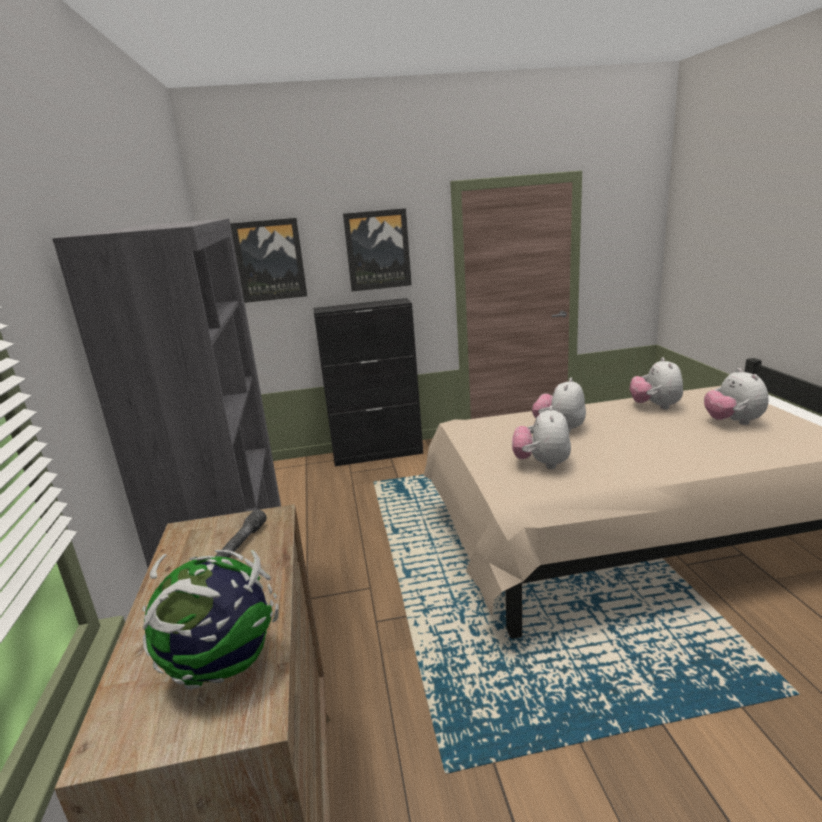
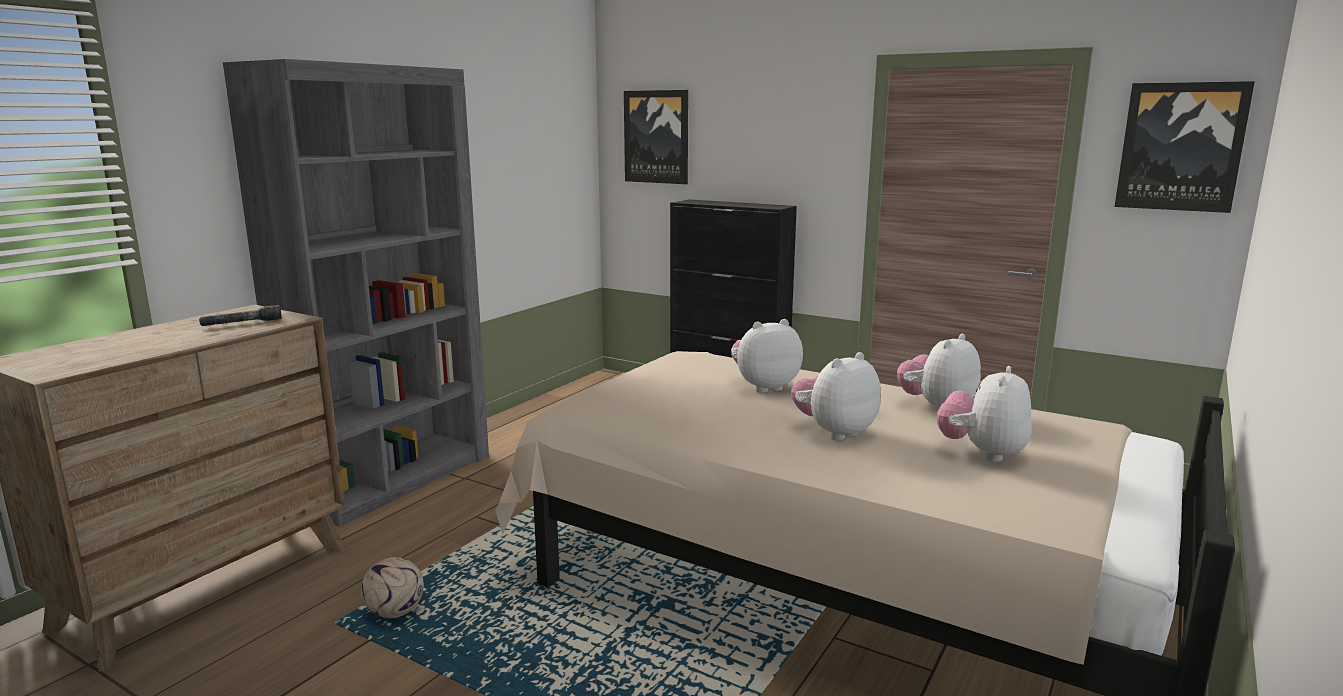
camera: 40 degrees right, 5 degrees down
(223, 666) = (95, 357): globe -> none
(377, 250) = (772, 139): picture -> picture (1181, 147)
(468, 729) = (395, 612): none -> football
(542, 464) = (659, 403): plush toy -> plush toy (834, 432)

